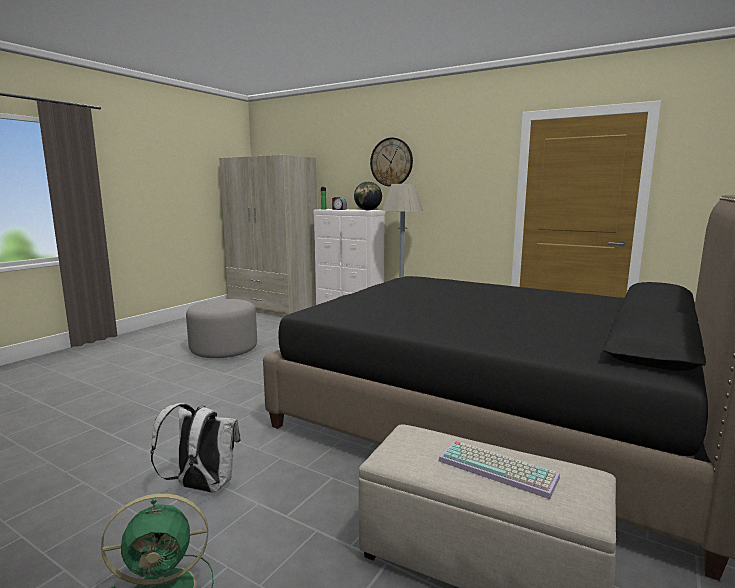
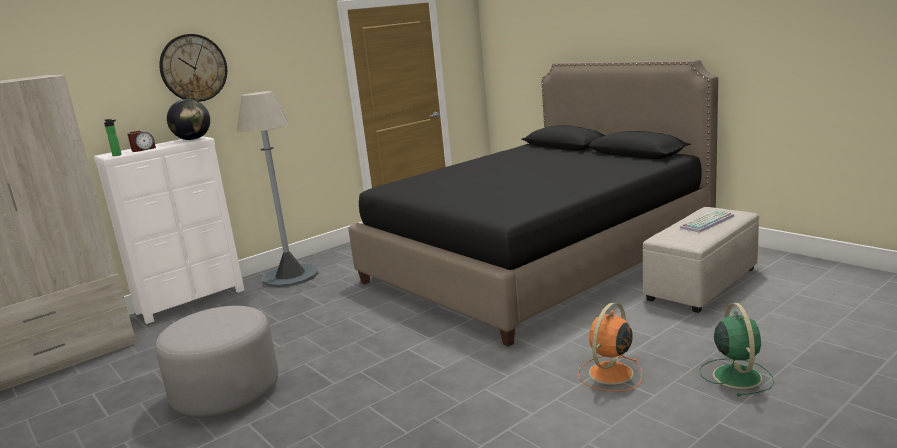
camera: 70 degrees left, 5 degrees up
(202, 487) = (610, 374): white backpack -> orange fan

